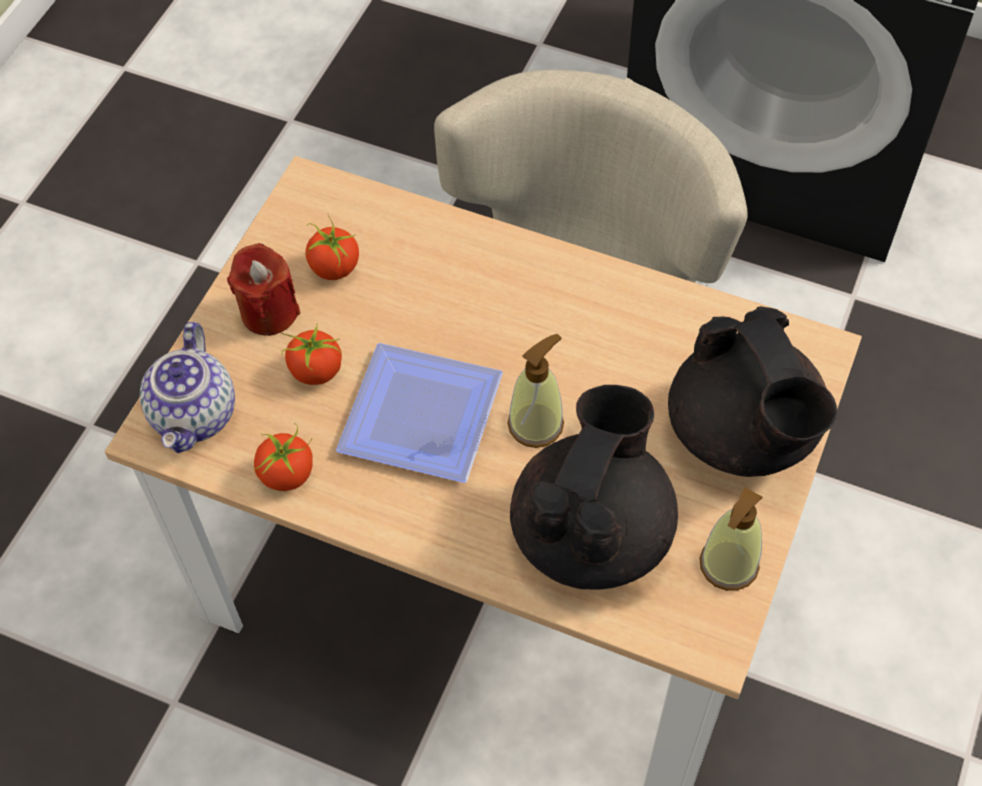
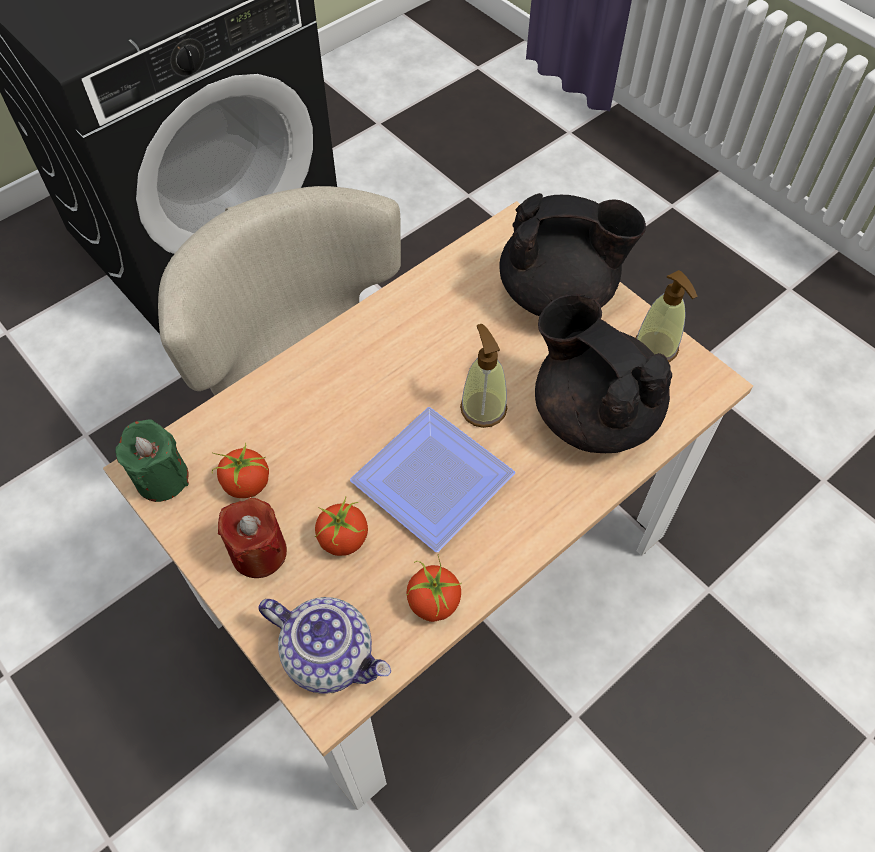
camera: 65 degrees left, 0 degrees up
(306, 202) = (162, 478): none -> green candle

